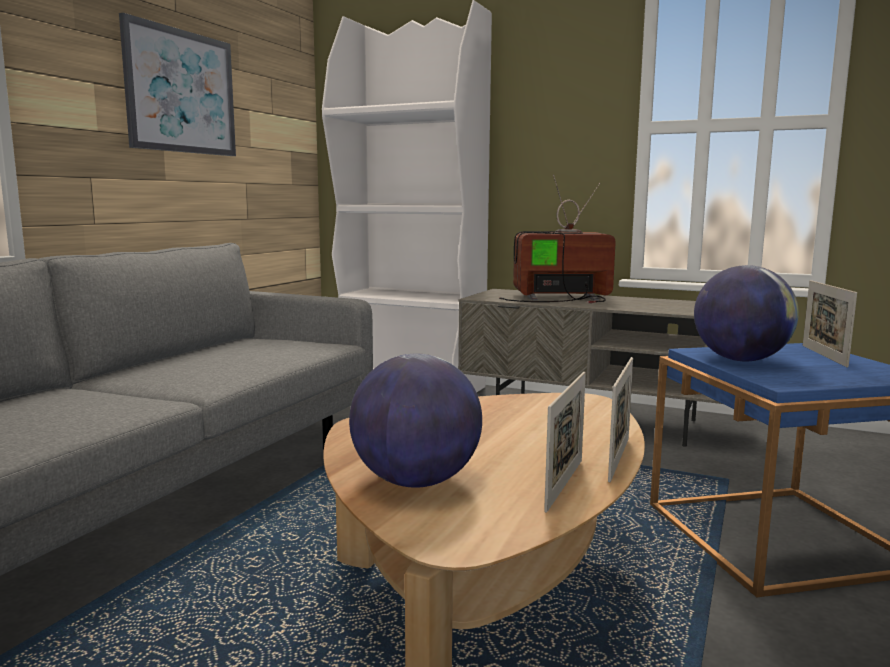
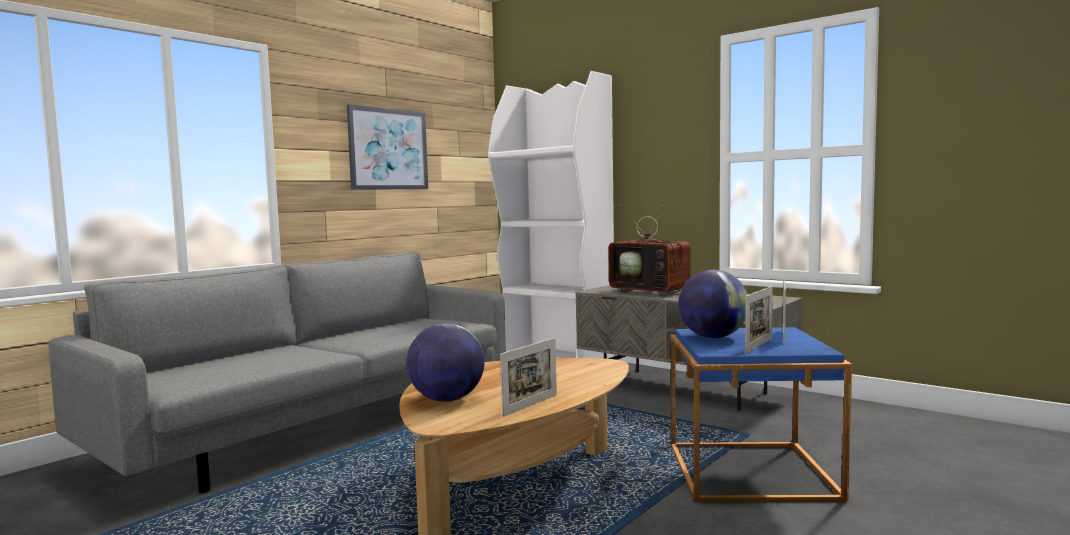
camera: 15 degrees right, 5 degrees down
(558, 298) = (652, 292): television -> television turned 150 degrees counterclockwise
(619, 459) = (581, 395): picture frame -> picture frame (759, 345)

